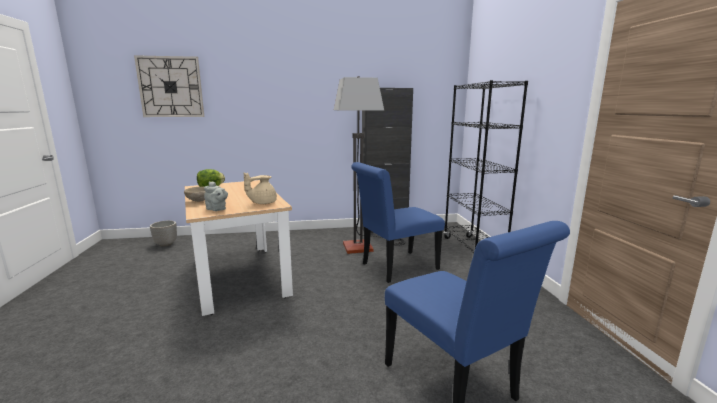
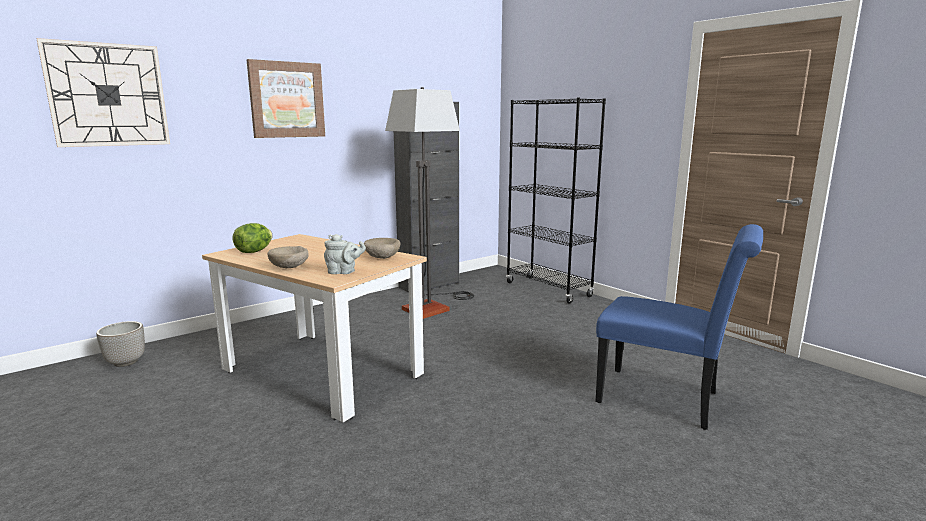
camera: 30 degrees left, 0 degrees up
(262, 203) = (381, 258): beige teapot -> beige bowl
(280, 88) = (287, 100): none -> picture
(395, 267) = (495, 321): blue chair -> none

